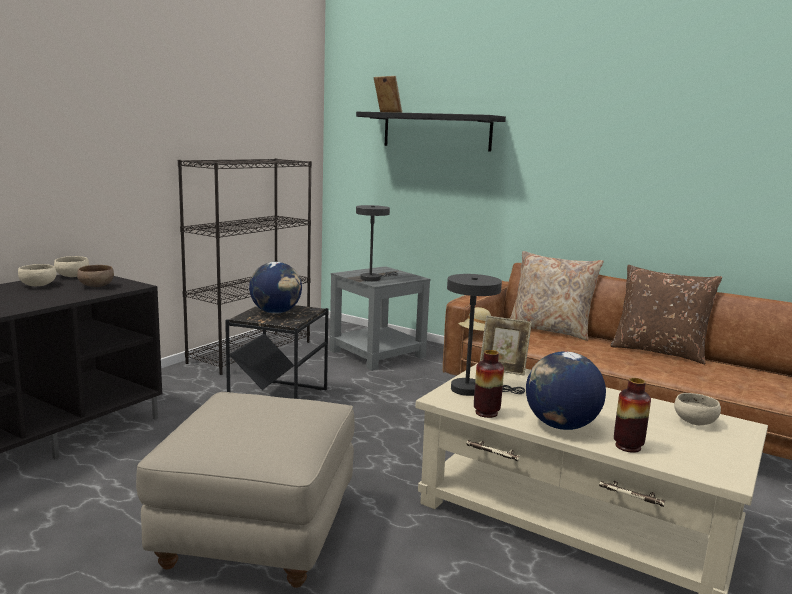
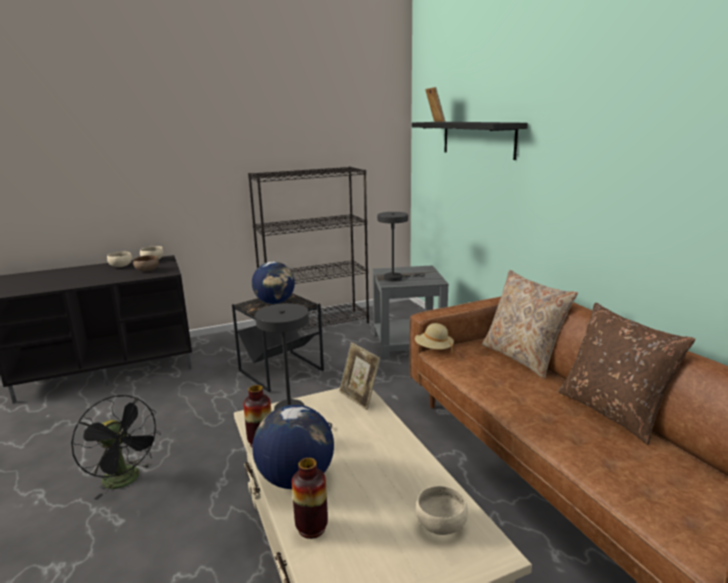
camera: 35 degrees right, 5 degrees up
(257, 532) = (126, 481): beige ottoman -> black fan

